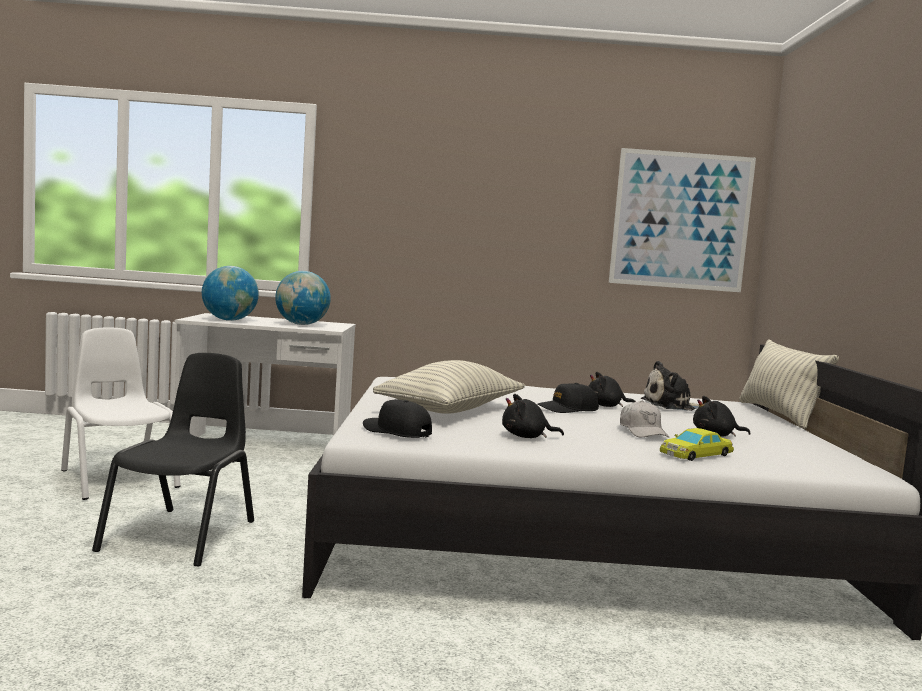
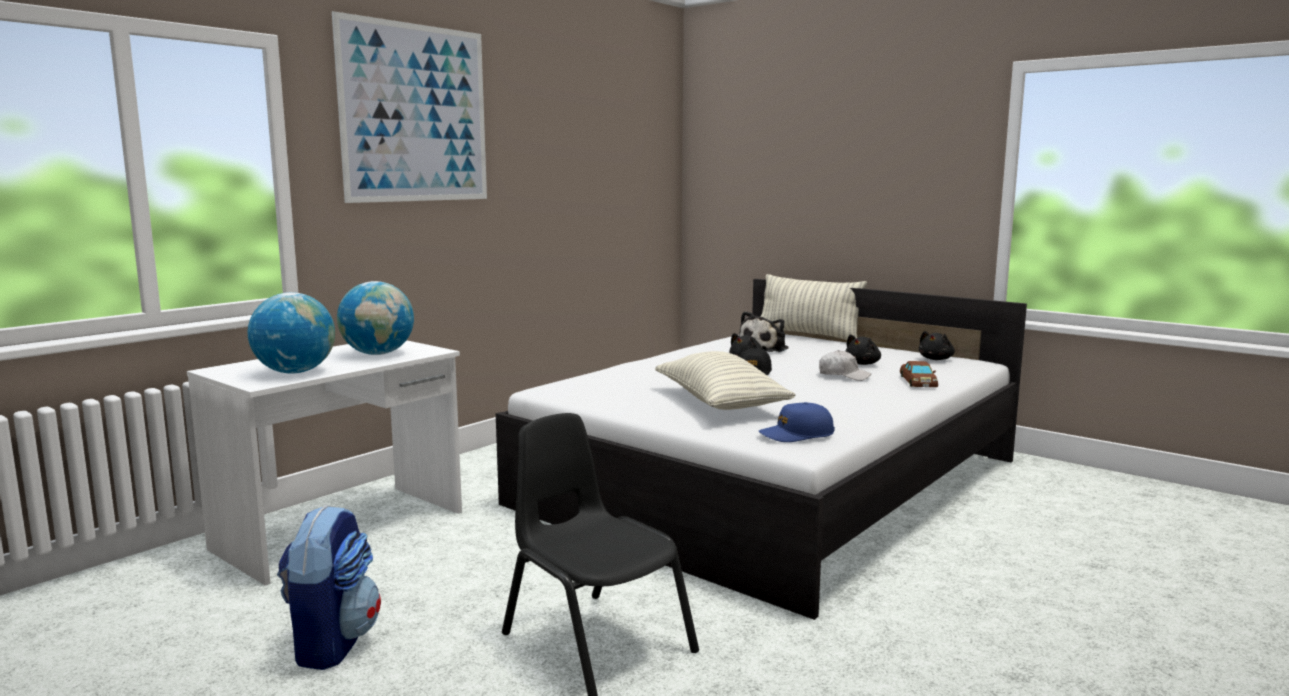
camera: 50 degrees left, 5 degrees up
(118, 479) = (332, 643): white chair -> backpack
(396, 431) = (796, 435): black cap -> blue cap
(526, 437) = (837, 405): black plush toy -> black plush toy (936, 359)
(681, 220) = (633, 168): picture -> picture (415, 113)
(695, 454) = (918, 381): yellow toy car -> brown toy car

